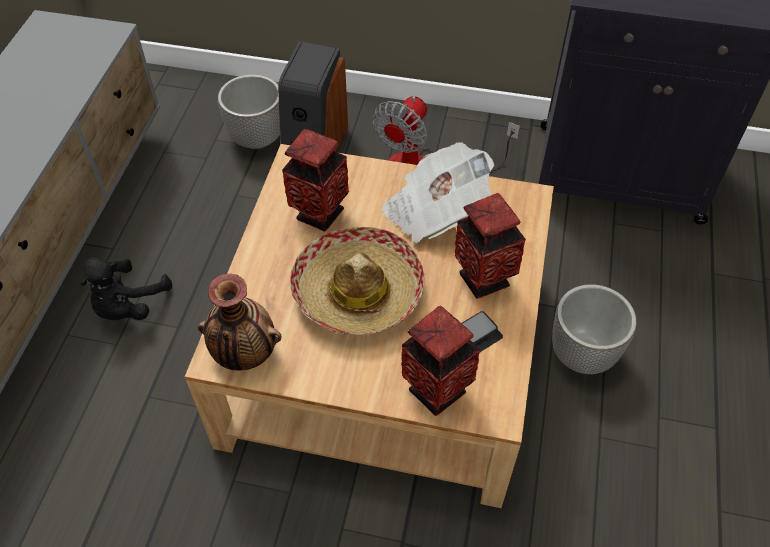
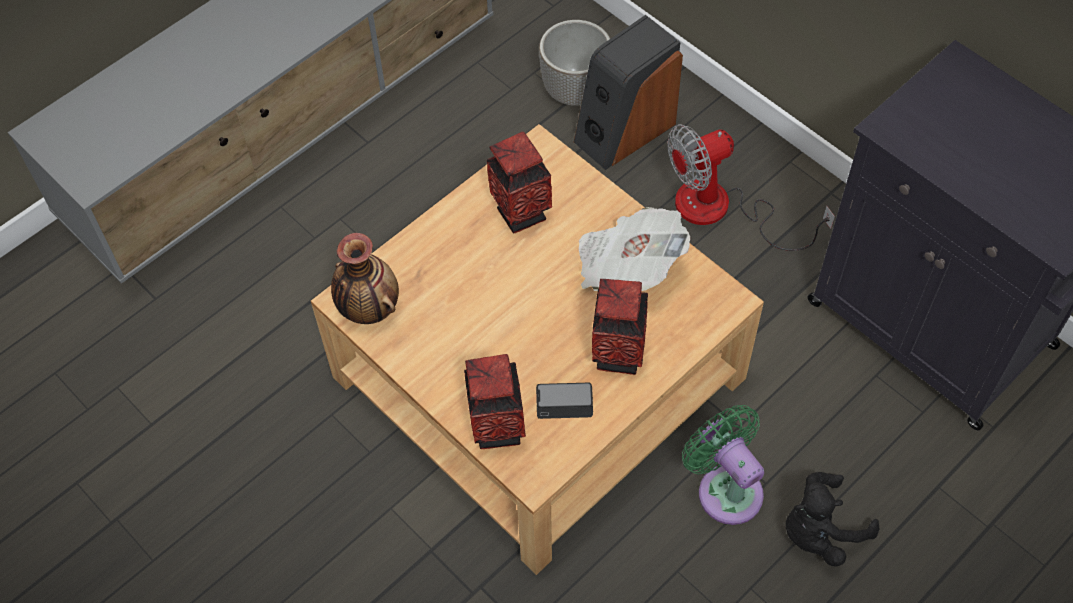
camera: 35 degrees right, 5 degrees up
(129, 305) = (347, 206): black plush toy -> black plush toy (819, 531)
(358, 291) = (500, 305): hat -> none
(583, 355) = (726, 488): planter -> green fan

